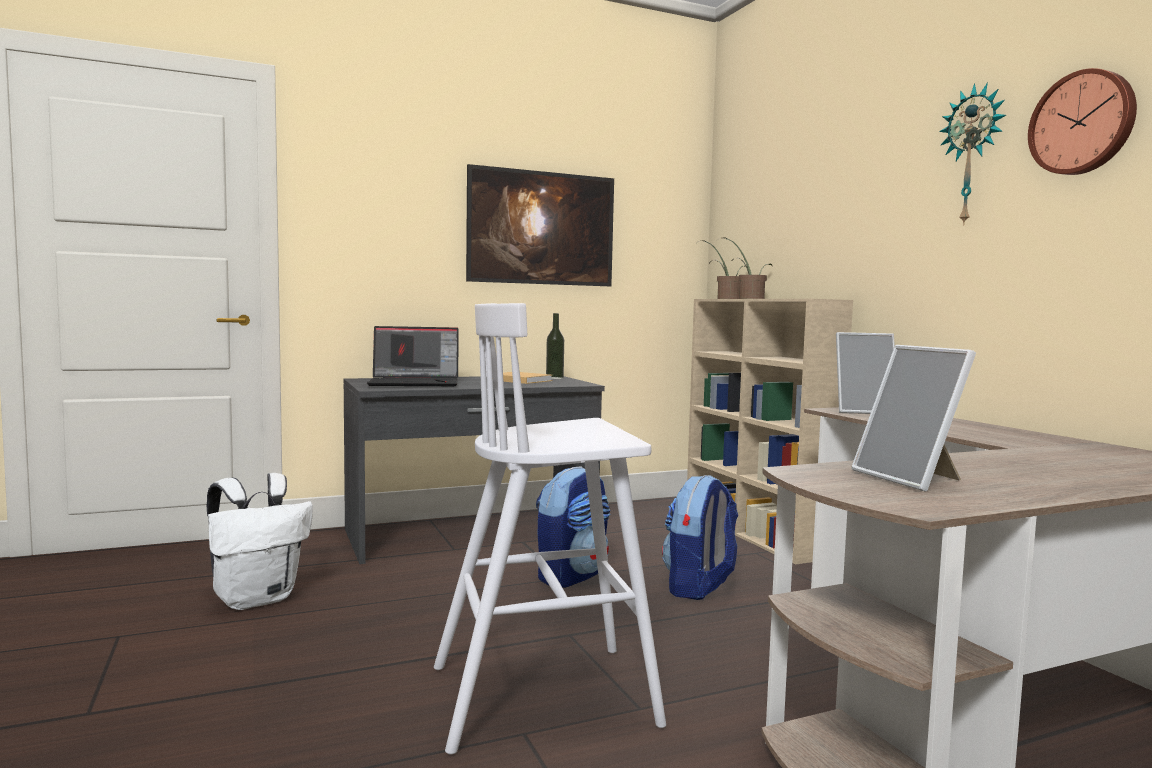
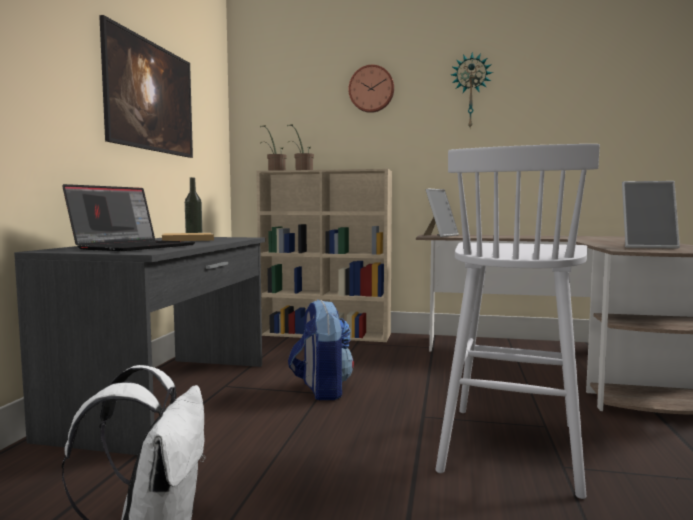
camera: 55 degrees left, 0 degrees up
(699, 588) = (390, 367): backpack -> none
(1083, 123) = (533, 84): wall clock -> wall clock (371, 89)

